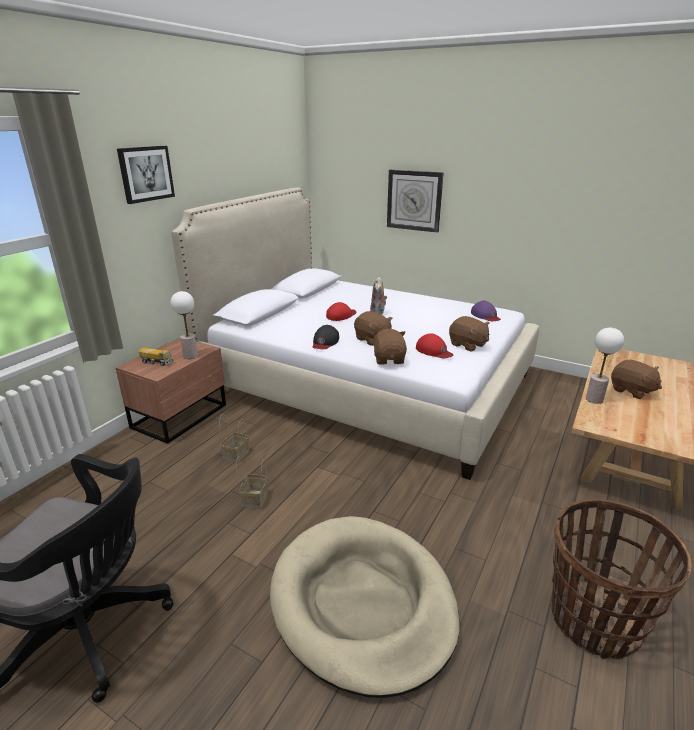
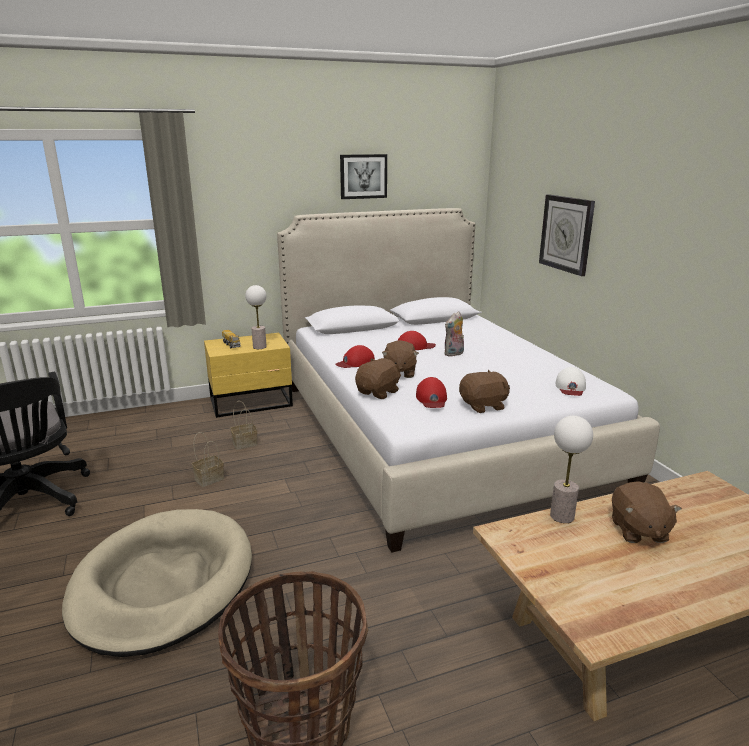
camera: 40 degrees right, 5 degrees down
(146, 174) = (262, 180): picture -> picture (363, 176)
(182, 416) = (252, 402): brown nightstand -> yellow nightstand
(325, 342) = (355, 362): black cap -> red cap
(467, 345) = (483, 406): brown plush toy -> brown plush toy turned 105 degrees counterclockwise
(485, 315) = (570, 387): purple cap -> white cap

